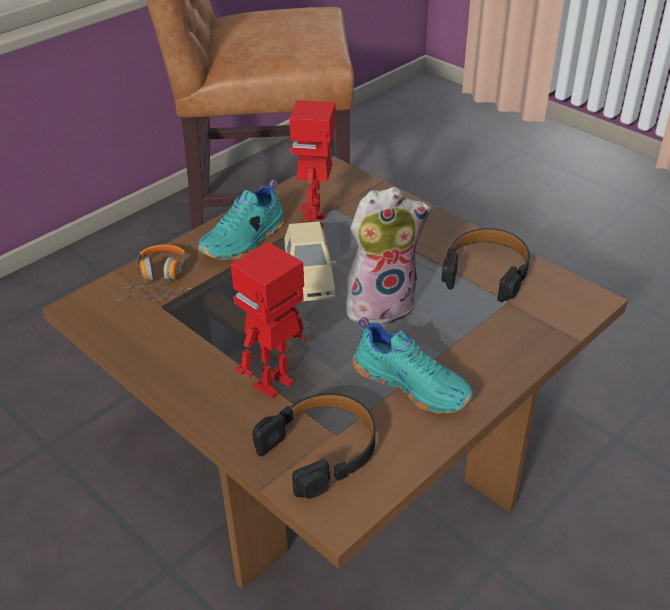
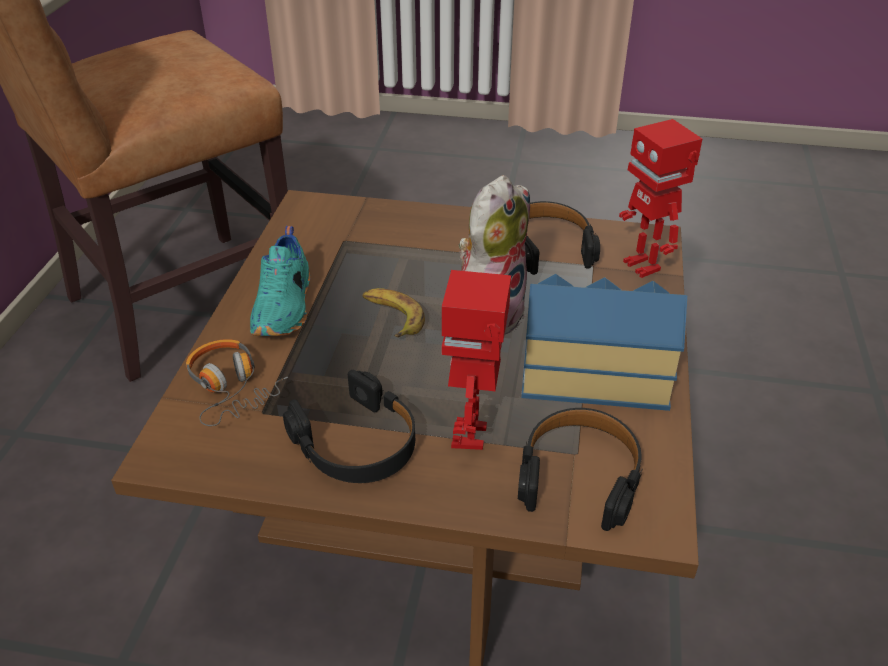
camera: 35 degrees left, 0 degrees up
(197, 354) = (357, 443): none -> black headphones
(309, 277) = (392, 317): beige toy car -> banana
(315, 222) = (340, 260): toy robot -> toy robot (643, 266)
(412, 384) = (593, 373): turquoise shoe -> toy house

